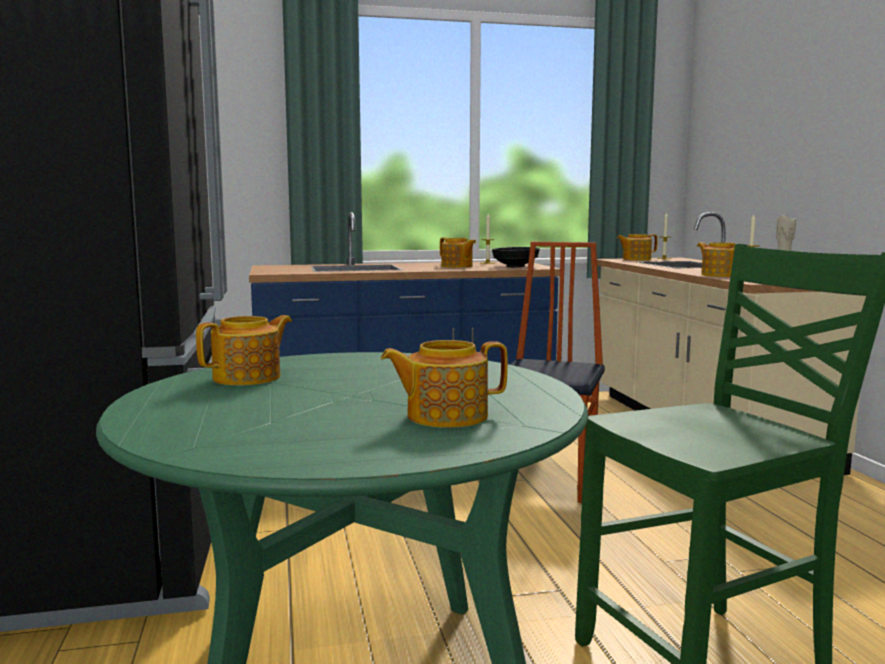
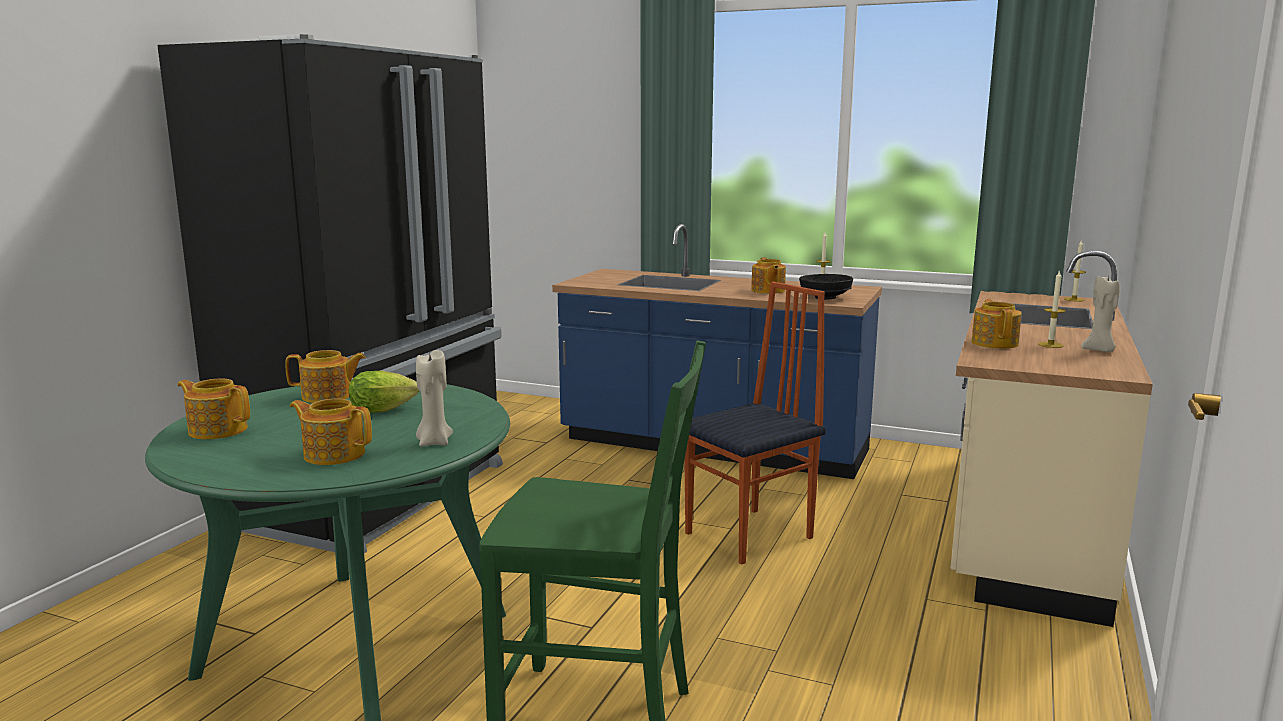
camera: 35 degrees right, 5 degrees up
(363, 377) = (386, 410): none -> lettuce
(511, 389) = (434, 442): none -> beige candle
(635, 259) = (1026, 297): teapot -> teapot (217, 430)

